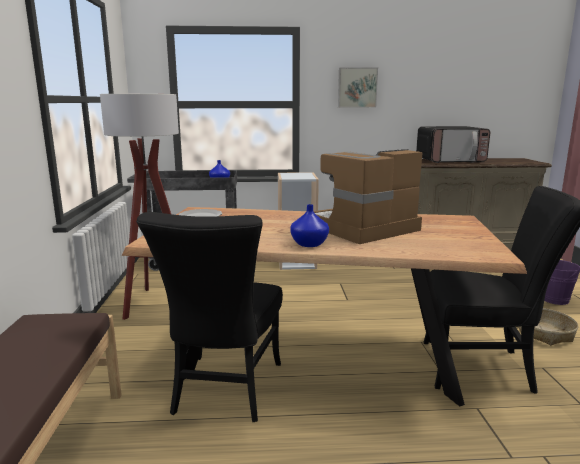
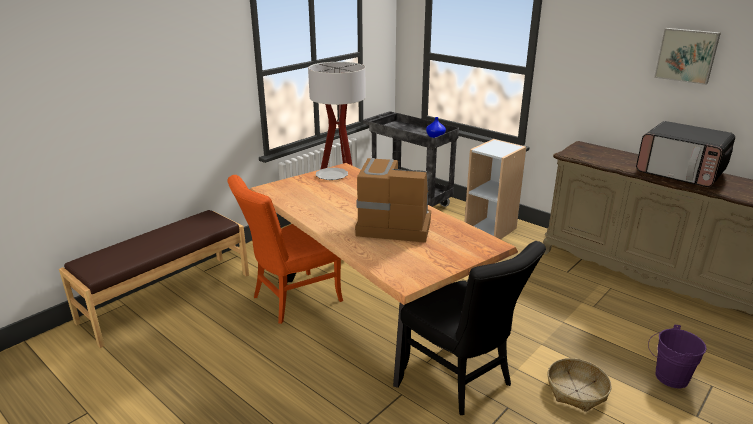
camera: 45 degrees right, 10 degrees up
(224, 391) = (291, 299): black chair -> orange chair
(308, 244) = (330, 223): blue vase -> none
(357, 87) = (596, 62): picture -> picture (686, 55)

